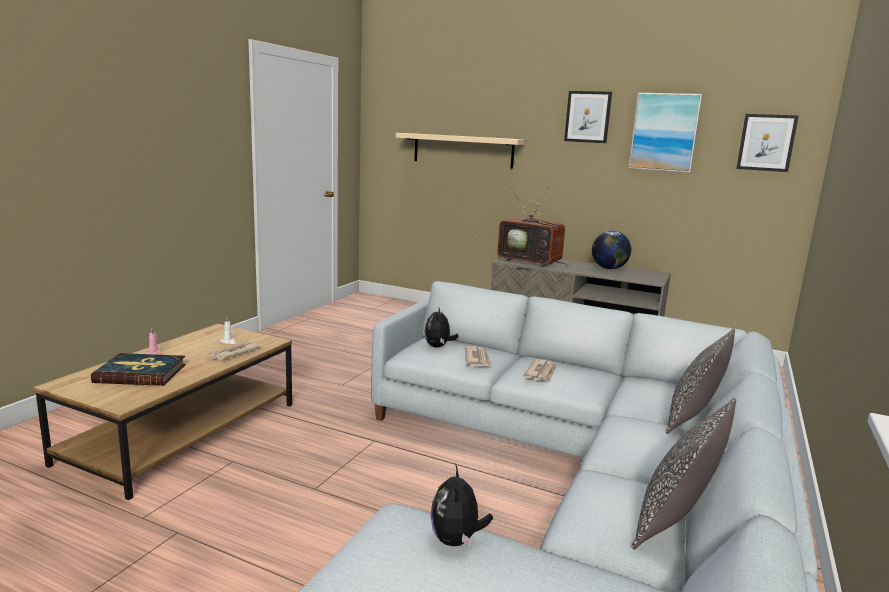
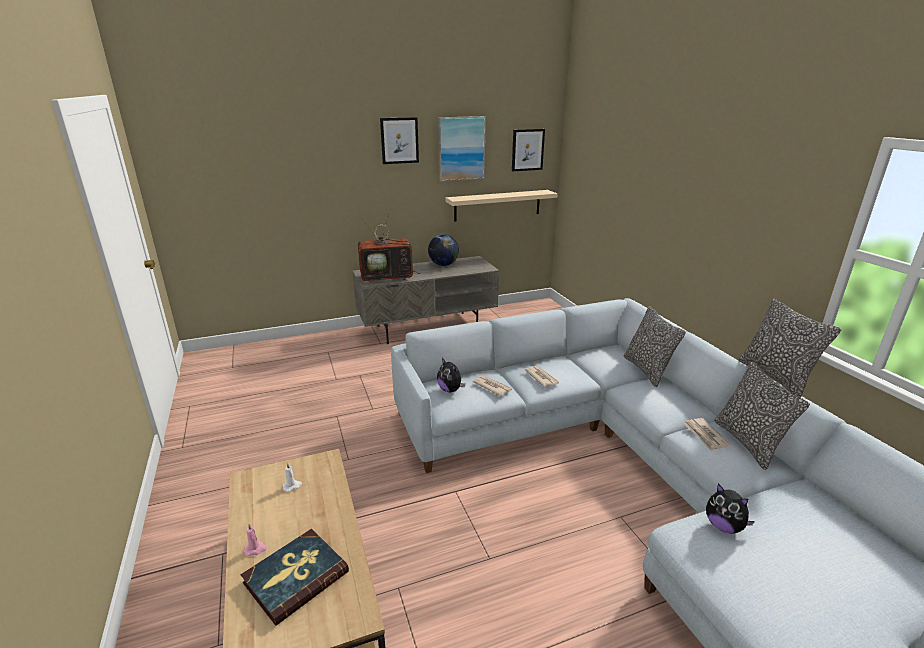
camera: 45 degrees left, 10 degrees up
(234, 353) = (325, 494): newspaper -> newspaper (705, 436)
(463, 150) = (281, 184): beige shelf -> beige shelf (497, 205)
(784, 445) = (775, 377): none -> pillow

